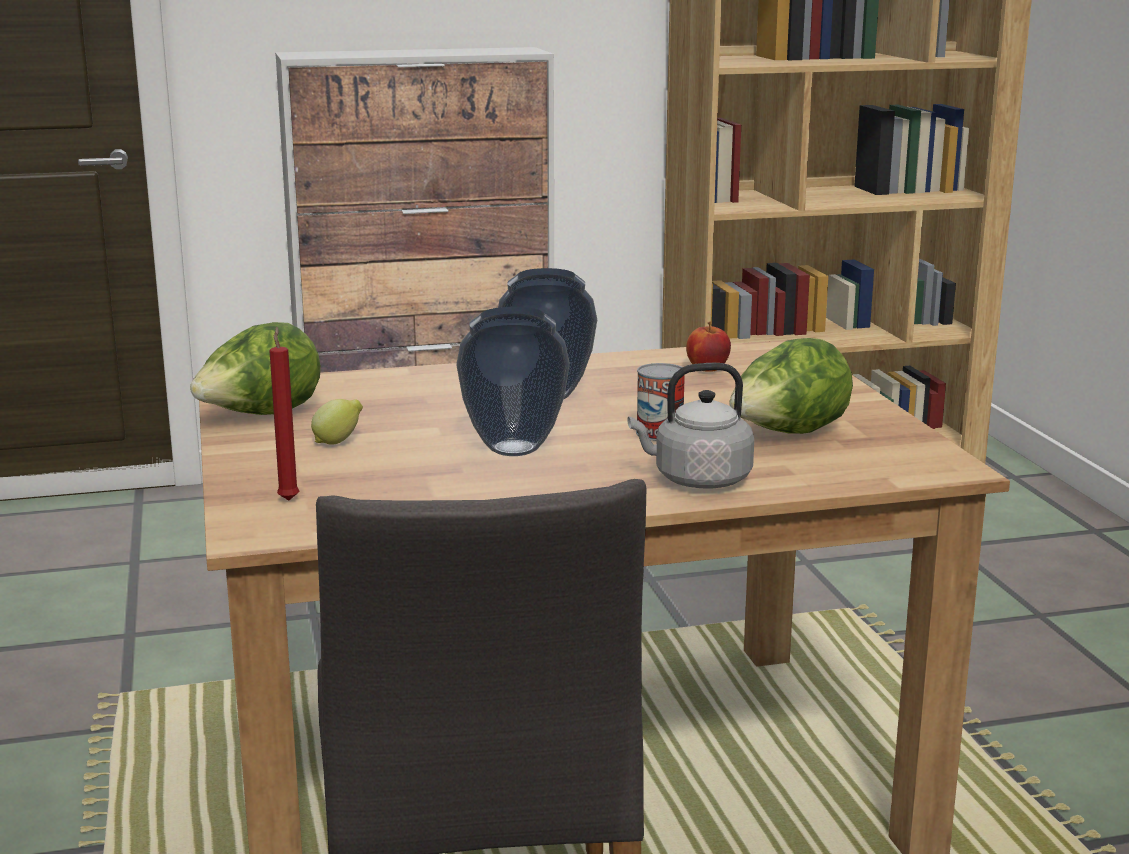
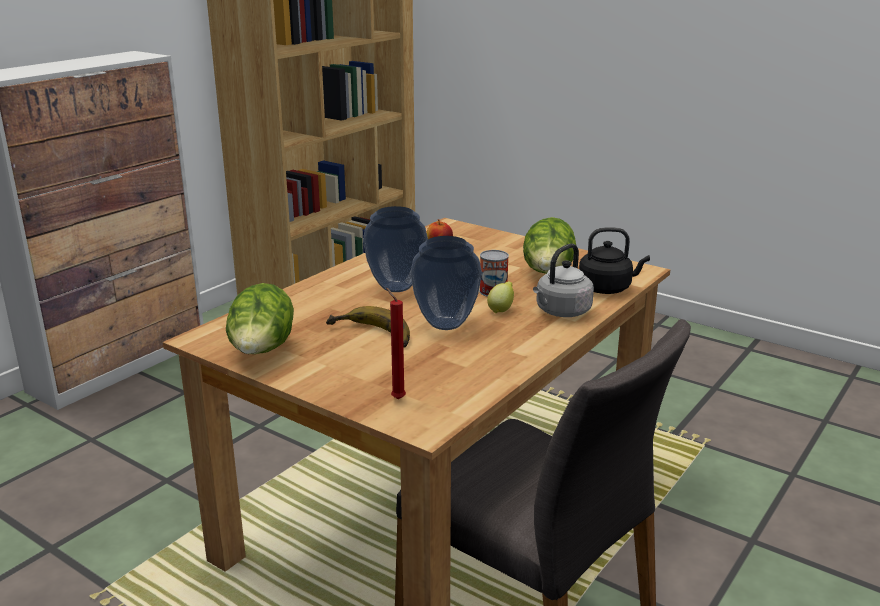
camera: 40 degrees left, 5 degrees up
(338, 442) = (346, 353): lemon -> lemon (501, 310)
(401, 435) = (370, 336): none -> banana
(837, 474) = (607, 288): none -> black kettle

